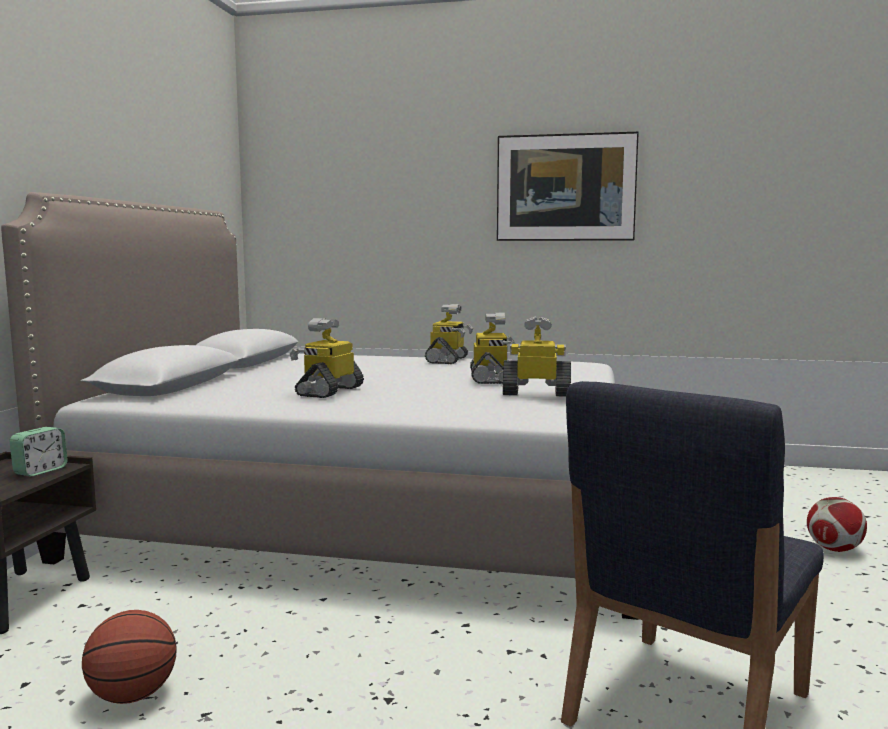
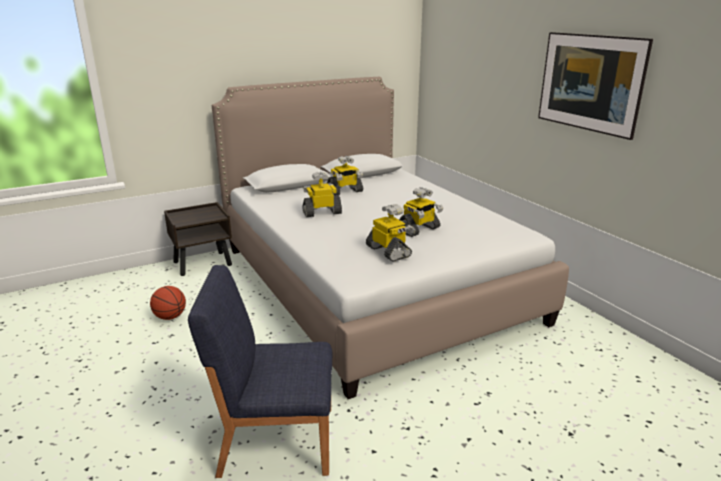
camera: 50 degrees right, 15 degrees up
(40, 471) = (209, 216): alarm clock -> none
(448, 360) = (454, 204): toy robot -> toy robot (345, 191)
(834, 549) = (556, 446): football -> none

